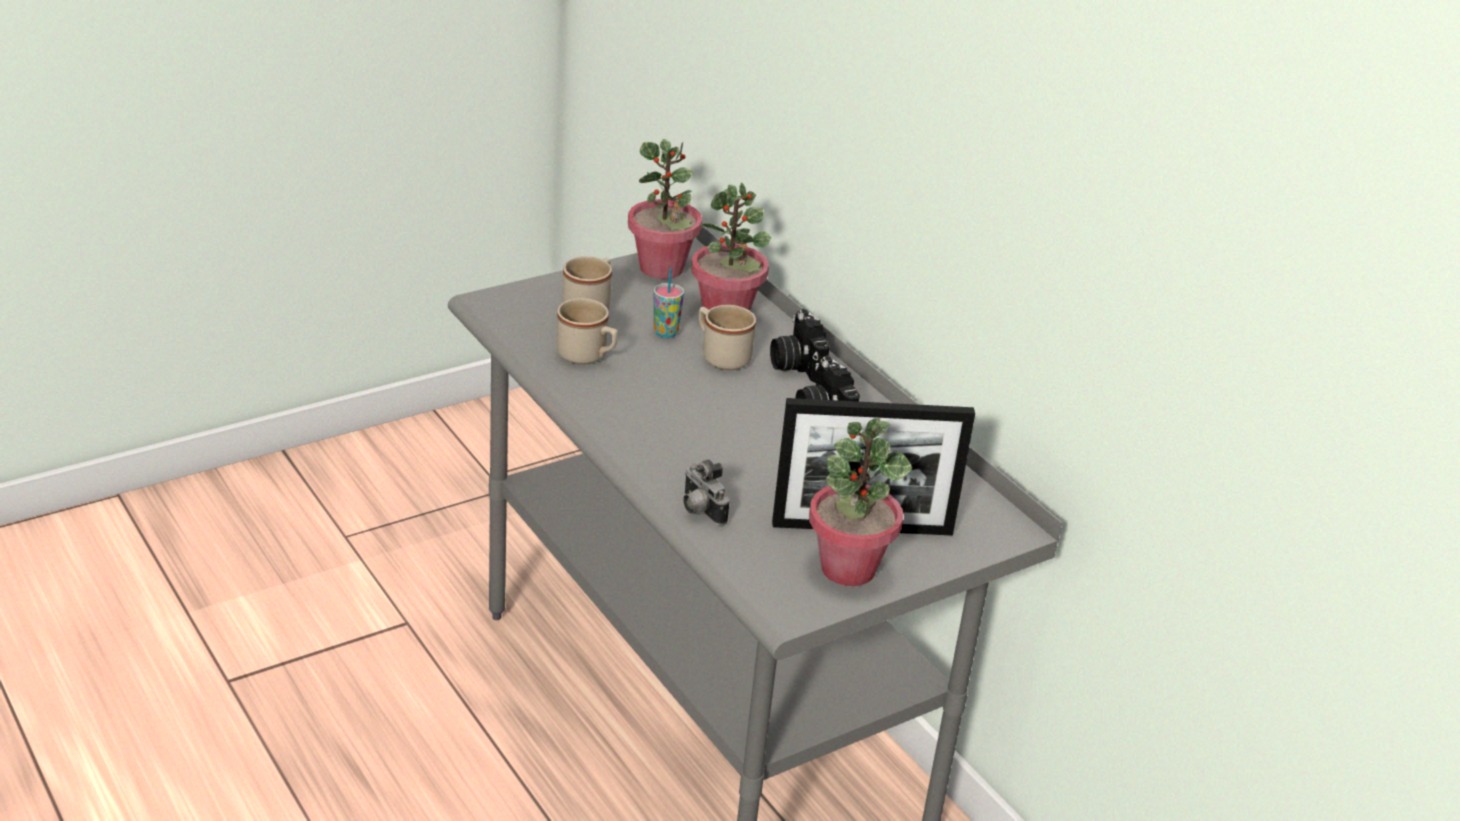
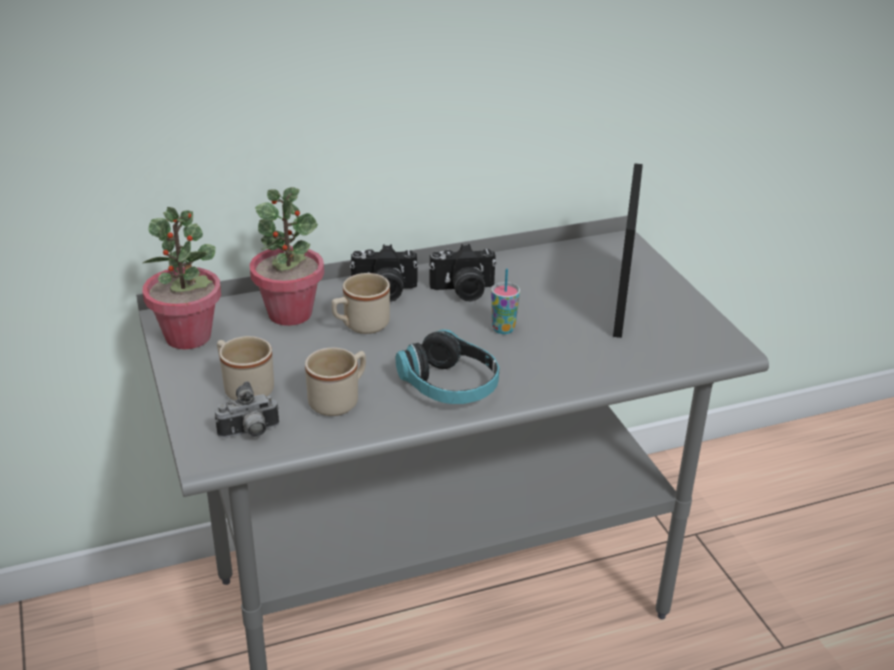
camera: 75 degrees left, 0 degrees up
(633, 416) = (449, 385): none -> headphones
(665, 333) = (310, 350): cup -> cup (503, 329)
(699, 511) = (599, 369): camera -> camera (250, 433)
(848, 568) = (673, 313): potted plant -> none

